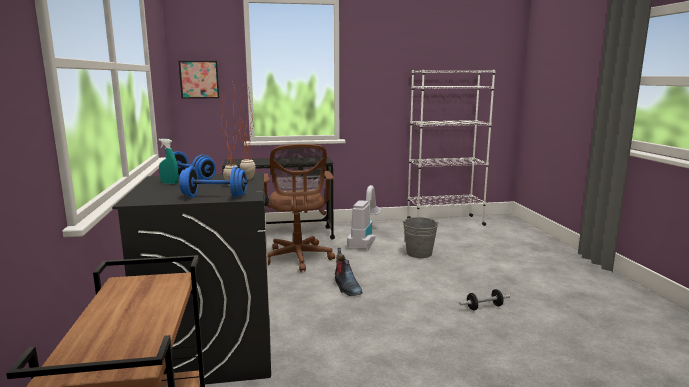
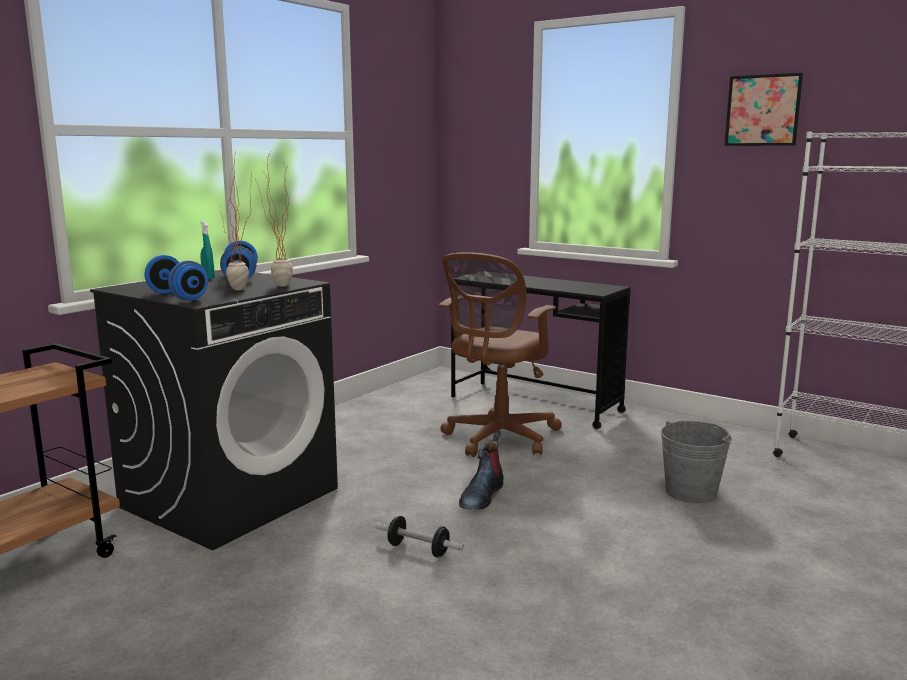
camera: 45 degrees right, 0 degrees up
(199, 79) = (472, 151): picture -> picture (762, 110)
(364, 240) = (642, 445): vacuum cleaner -> none
(484, 307) = (620, 610): dumbbell -> dumbbell (418, 549)

